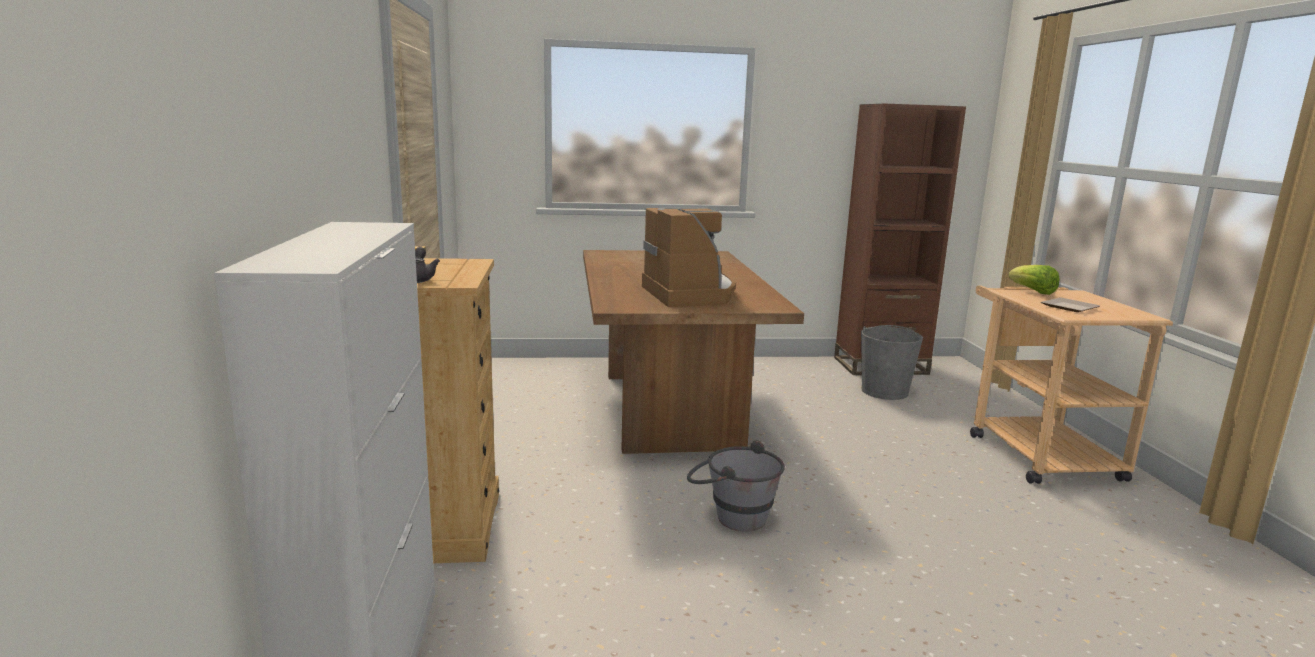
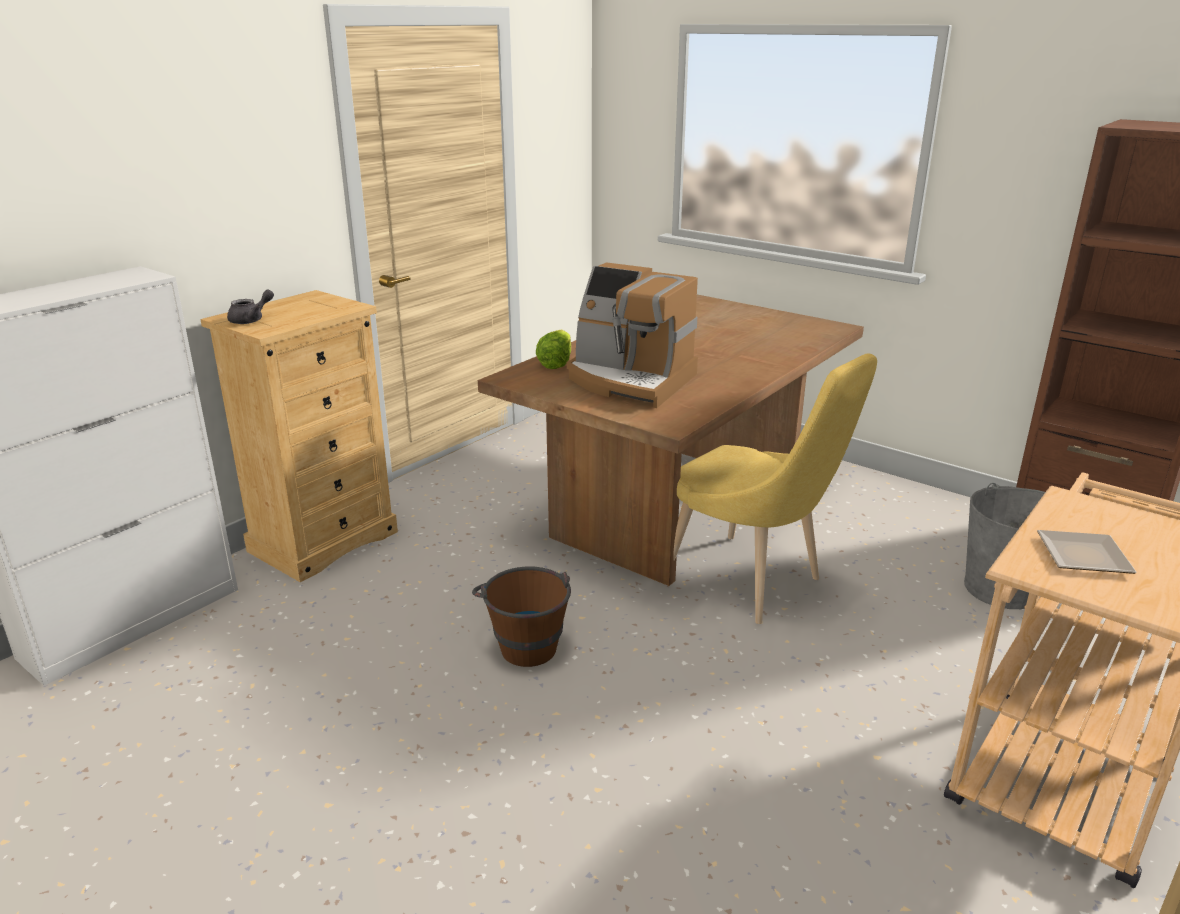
camera: 45 degrees right, 10 degrees up
(691, 294) = (630, 381): coffee machine -> coffee machine turned 90 degrees clockwise
(731, 516) = (525, 642): grey bucket -> brown bucket
(784, 432) = (751, 583): none -> yellow chair
(1033, 292) = (1111, 511): lettuce -> lettuce (556, 363)

